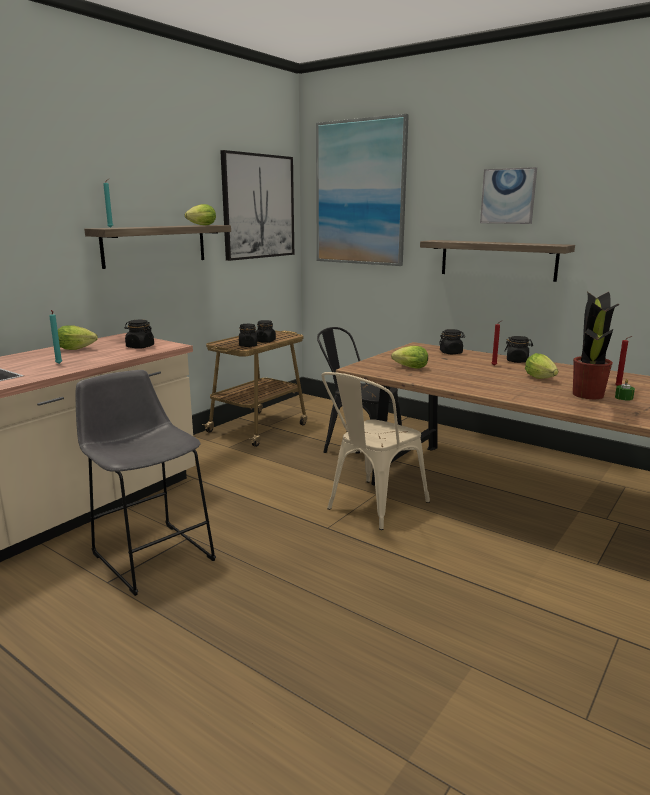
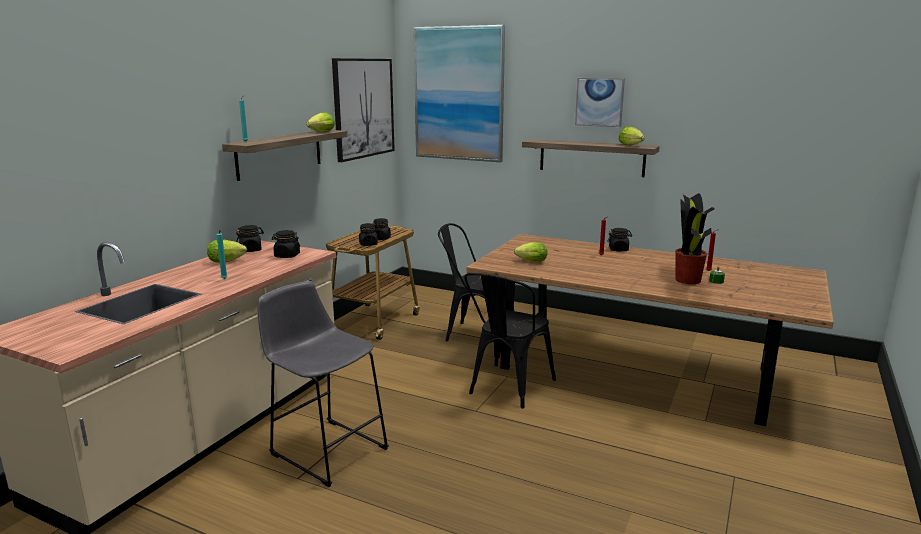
camera: 10 degrees left, 0 degrees up
(371, 507) = (507, 388): beige chair -> black chair
(451, 353) = (559, 244): black jar -> black jar (251, 250)
(541, 379) = (645, 267): lettuce -> lettuce (632, 146)

